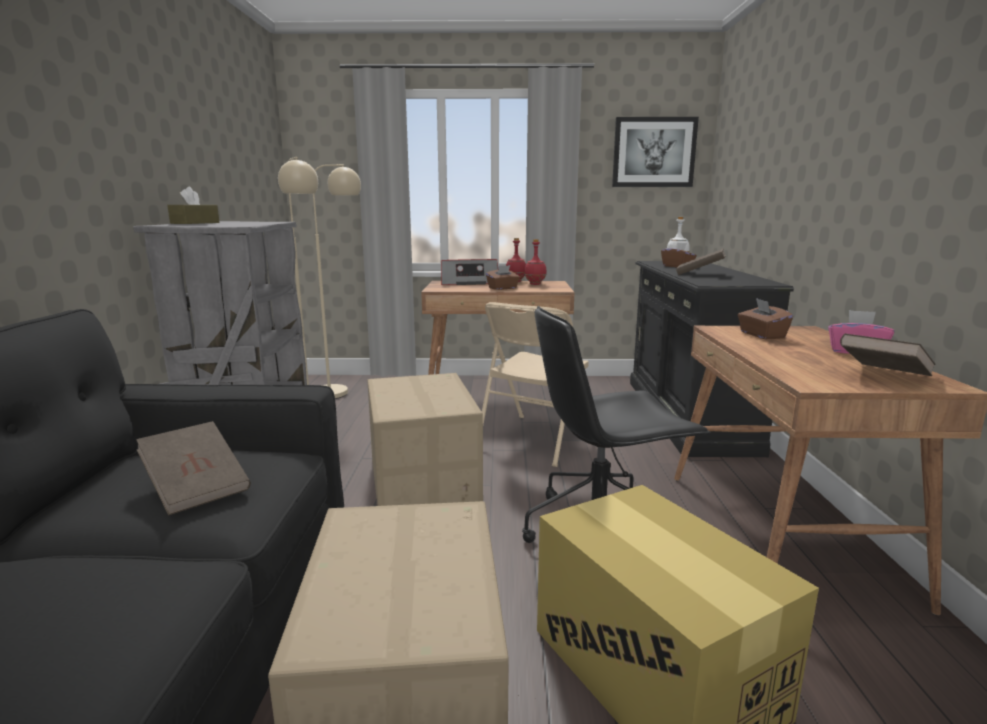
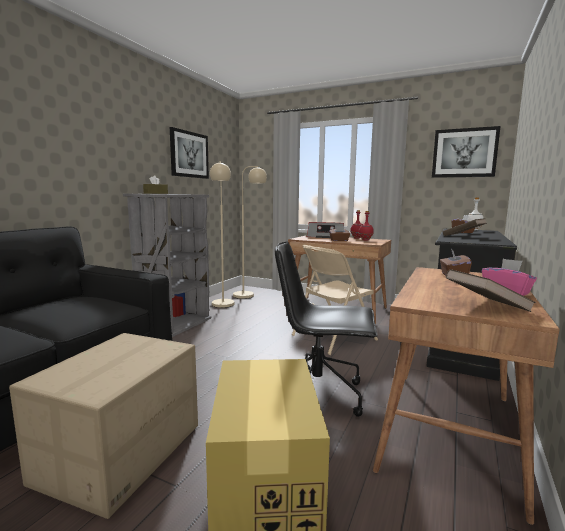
camera: 25 degrees right, 5 degrees down
(197, 487) = (72, 310): brown book -> none
(218, 141) = (189, 154): none -> picture
(424, 483) = (244, 348): cardboard box -> none

